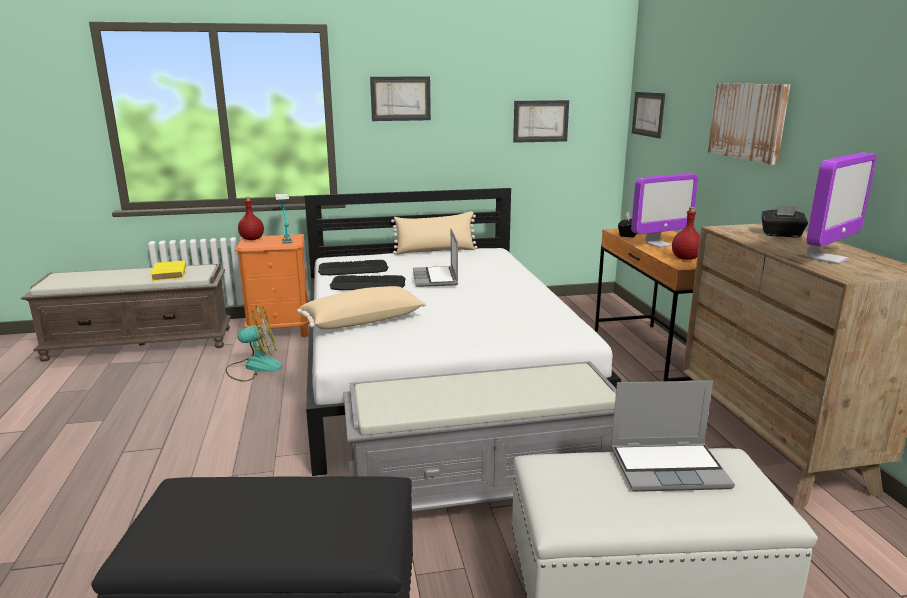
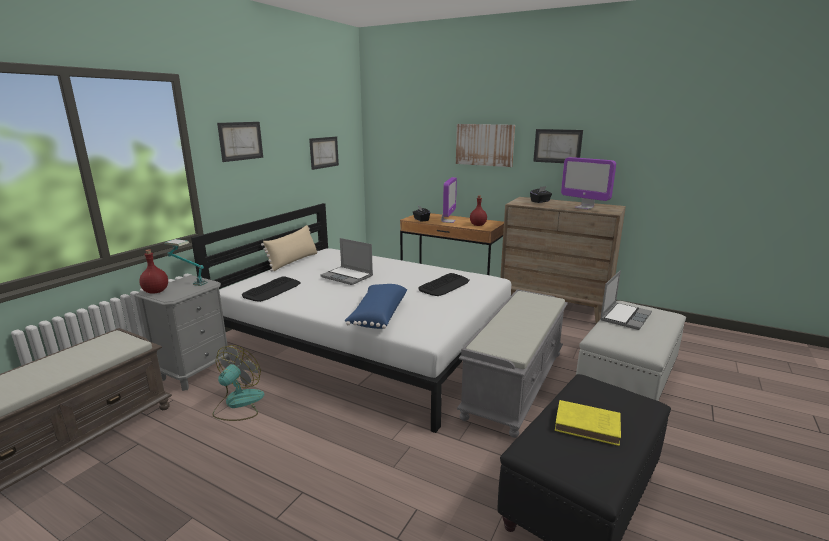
camera: 50 degrees left, 0 degrees up
(169, 274) = (89, 354): yellow book -> yellow book (589, 426)
(280, 331) = (196, 371): orange nightstand -> grey nightstand
(362, 320) = (377, 315): beige pillow -> blue pillow
(368, 284) = (315, 295): keyboard -> keyboard (444, 285)
(648, 114) = (387, 143): picture -> picture (557, 146)
(827, 258) = (584, 207): monitor -> monitor turned 135 degrees clockwise

